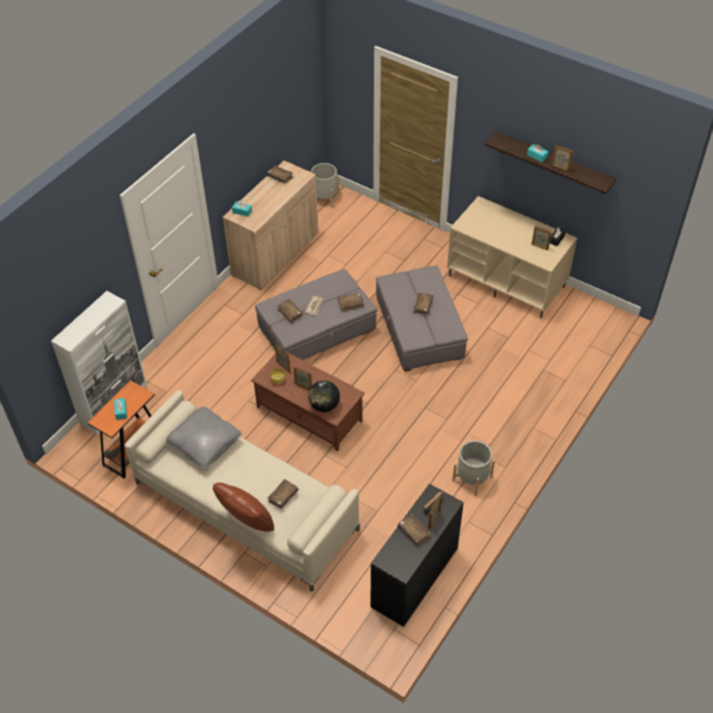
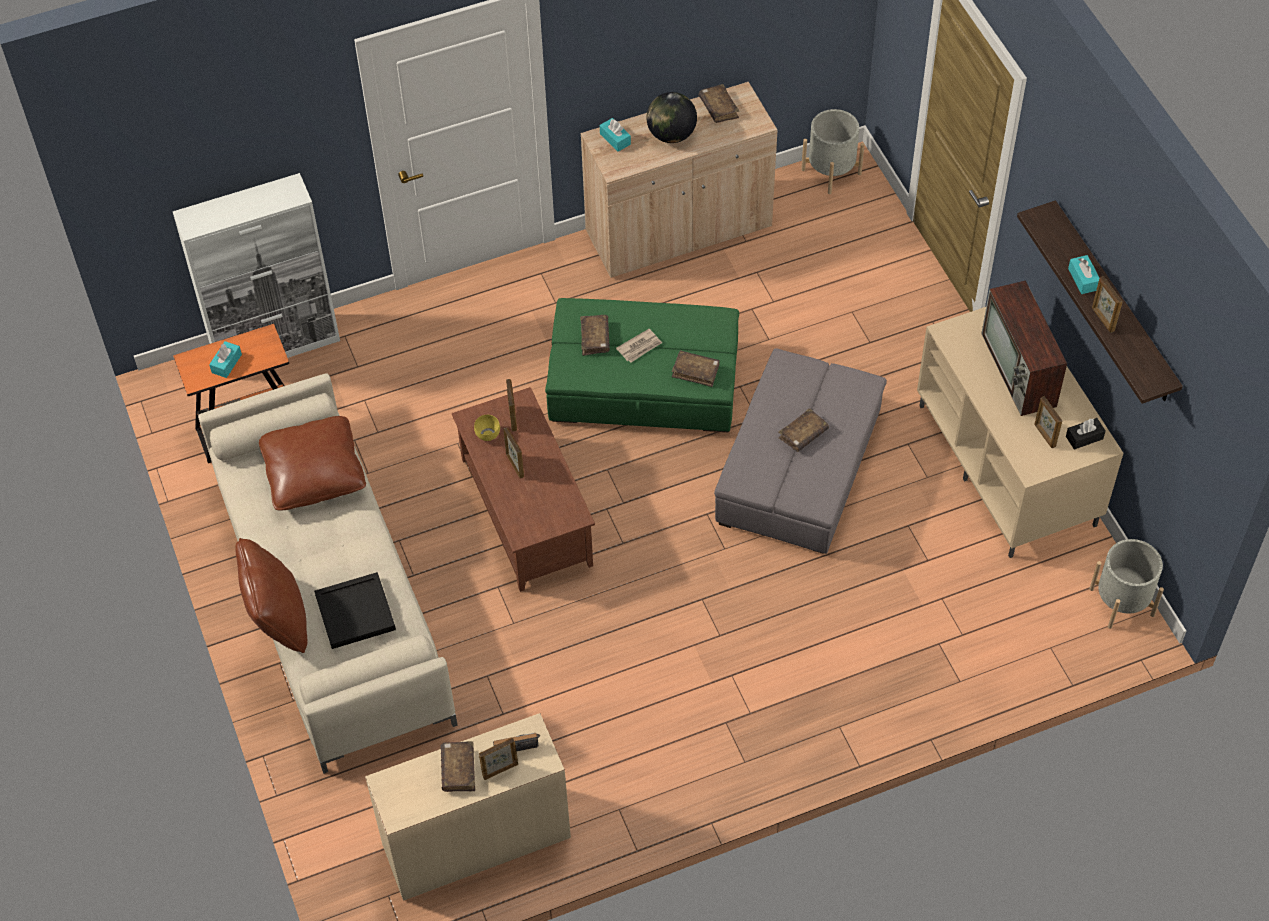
camera: 35 degrees right, 5 degrees up
(205, 443) = (314, 473): grey pillow -> brown pillow
(283, 496) = (354, 612): brown book -> black tray
(317, 329) = (644, 385): grey ottoman -> green ottoman
(324, 405) = (520, 511): globe -> globe (671, 135)
(413, 577) = (475, 840): black desk -> beige desk
(472, 478) = (680, 748): grey planter -> grey planter (1121, 602)
(506, 226) = (1020, 371): none -> television

